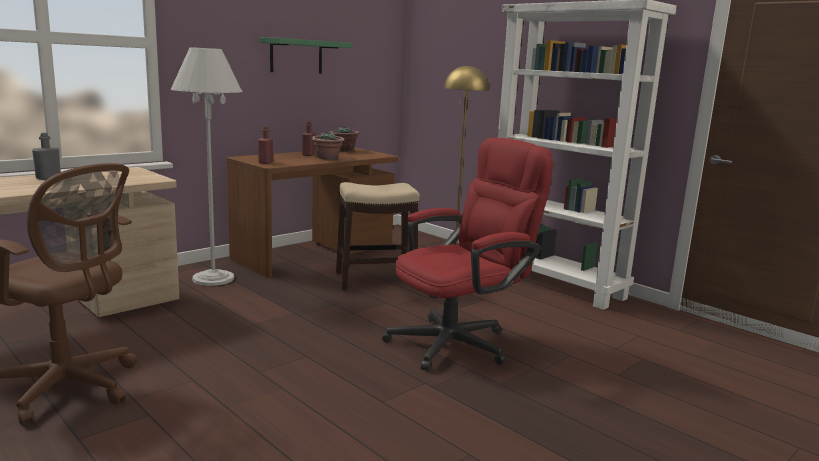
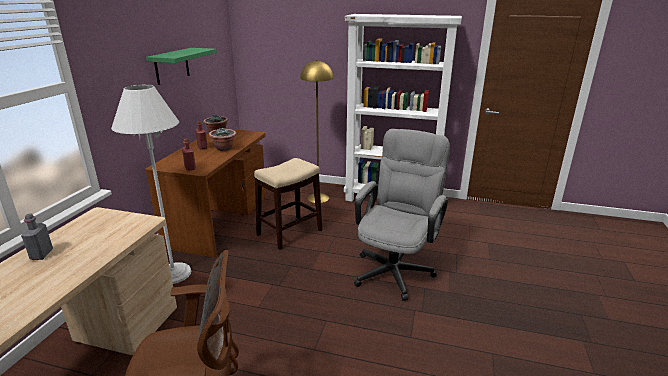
camera: 30 degrees left, 10 degrees up
(460, 342) = (396, 268): red office chair -> grey office chair

